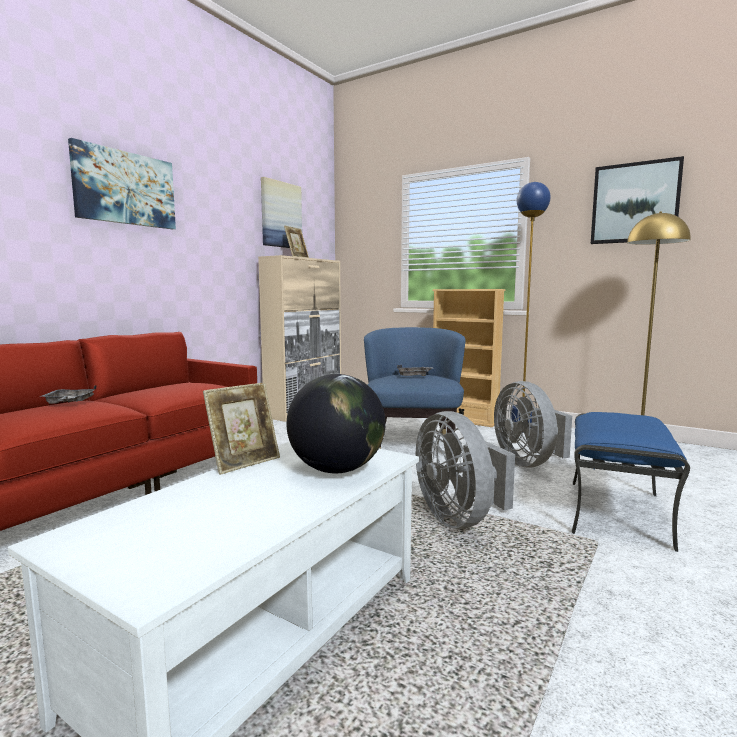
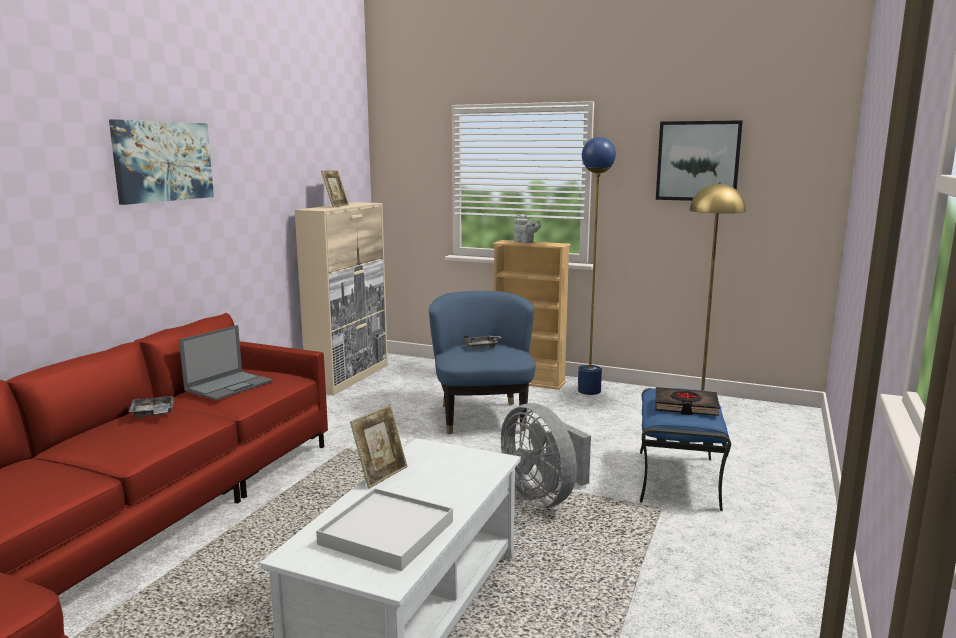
camera: 10 degrees left, 5 degrees up
(161, 389) = (229, 385): none -> laptop
(202, 524) = (387, 532): none -> white tray
(281, 215) = (314, 155): picture -> none
(336, 470) = (460, 476): globe -> none
(463, 288) = (525, 242): none -> grey teapot
(528, 462) = (599, 432): grey fan -> none
(628, 426) = (685, 406): none -> black book

